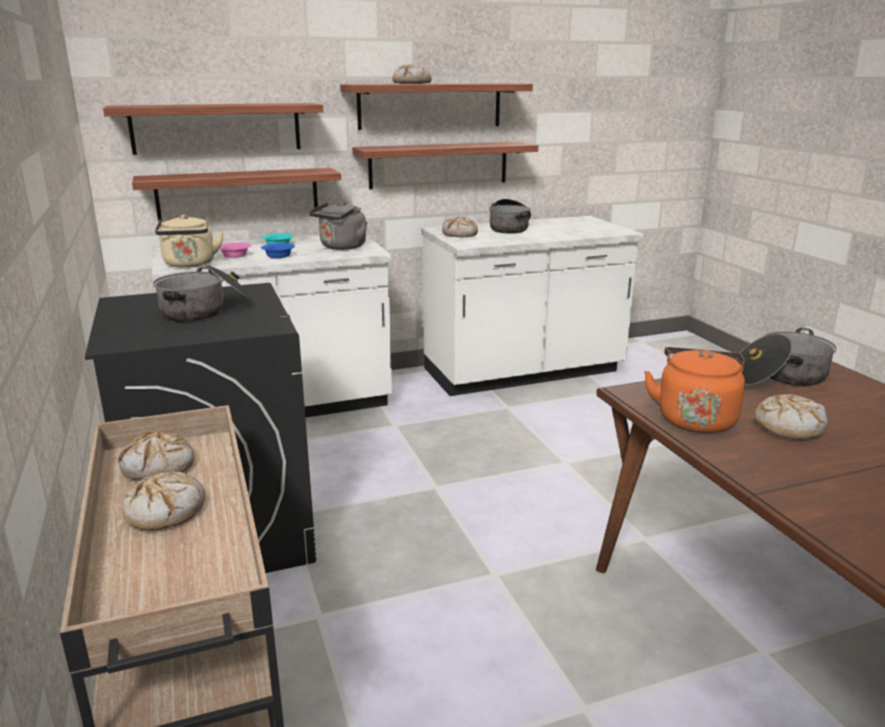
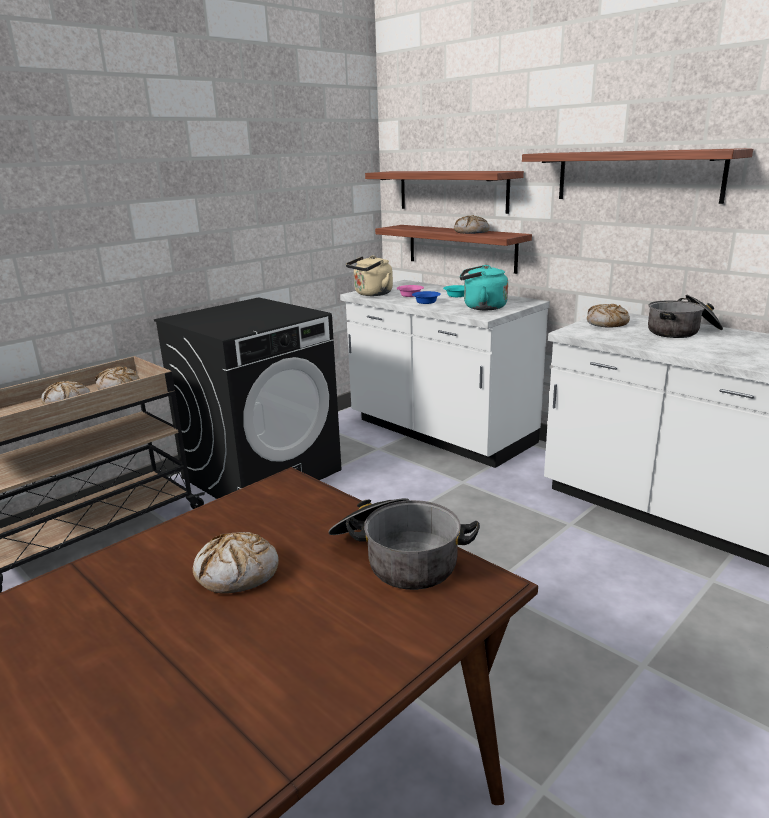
camera: 65 degrees right, 0 degrees up
(207, 310) = (250, 316): cooking pot -> none
(341, 247) = (481, 307): grey kettle -> turquoise kettle
(412, 83) = (599, 151): bread -> bread (471, 232)
(439, 165) = (639, 244): shelf -> none
(695, 419) = (234, 518): orange kettle -> none

